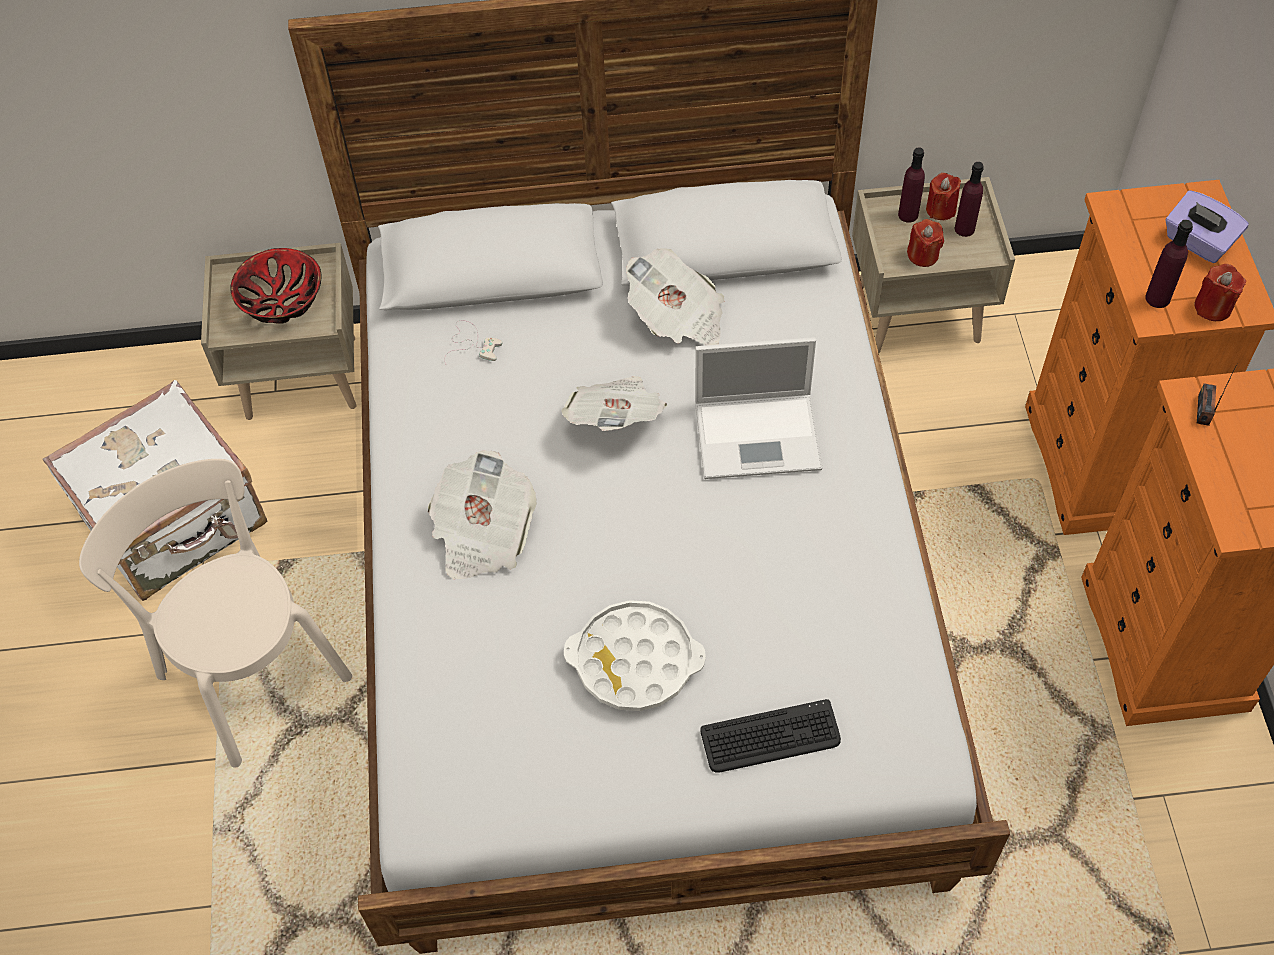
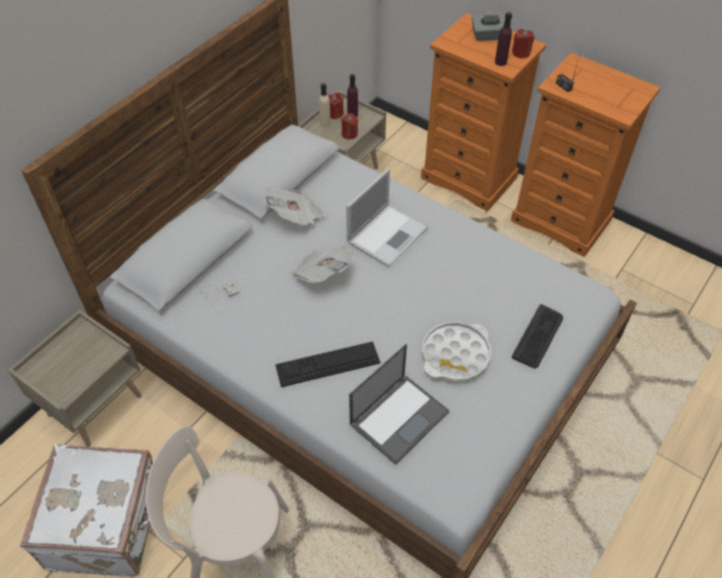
camera: 50 degrees left, 5 degrees down
(281, 300) = (78, 358): bowl -> none
(477, 669) = (399, 417): none -> laptop
(482, 534) = (327, 364): newspaper -> keyboard
(908, 215) = (325, 124): purple bottle -> beige bottle
(1198, 242) = (488, 36): purple tissue box -> grey tissue box

